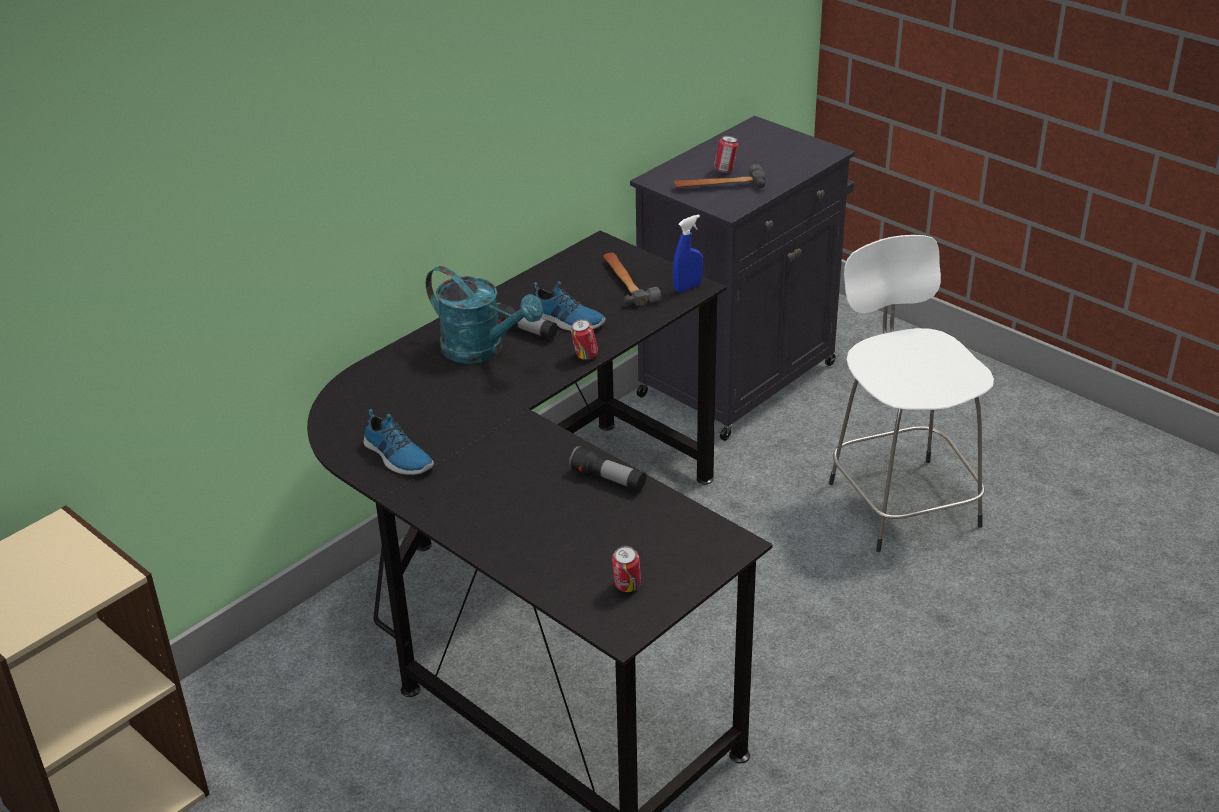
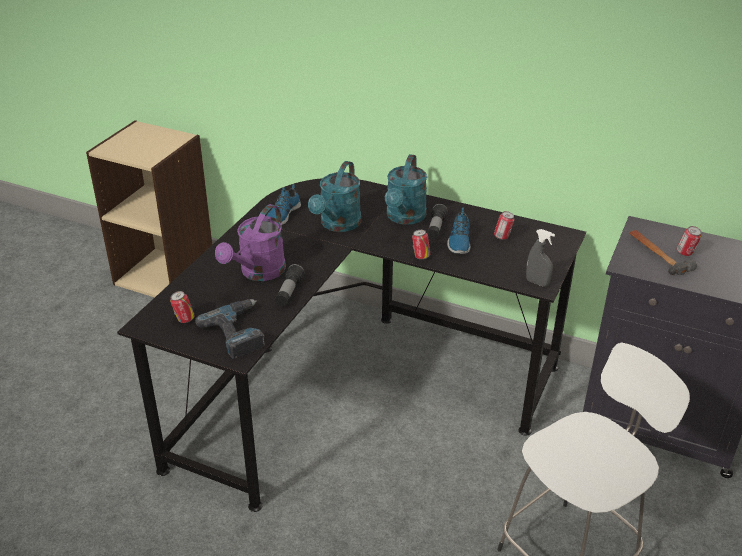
camera: 70 degrees right, 0 degrees up
(462, 410) = (337, 225): none -> turquoise watering can
(544, 501) = (258, 273): none -> purple watering can
(578, 287) = (502, 237): none -> can
(627, 282) = (524, 255): hammer -> none
(680, 537) = (239, 332): none -> power drill
(687, 287) = (537, 283): blue spray bottle -> grey spray bottle

